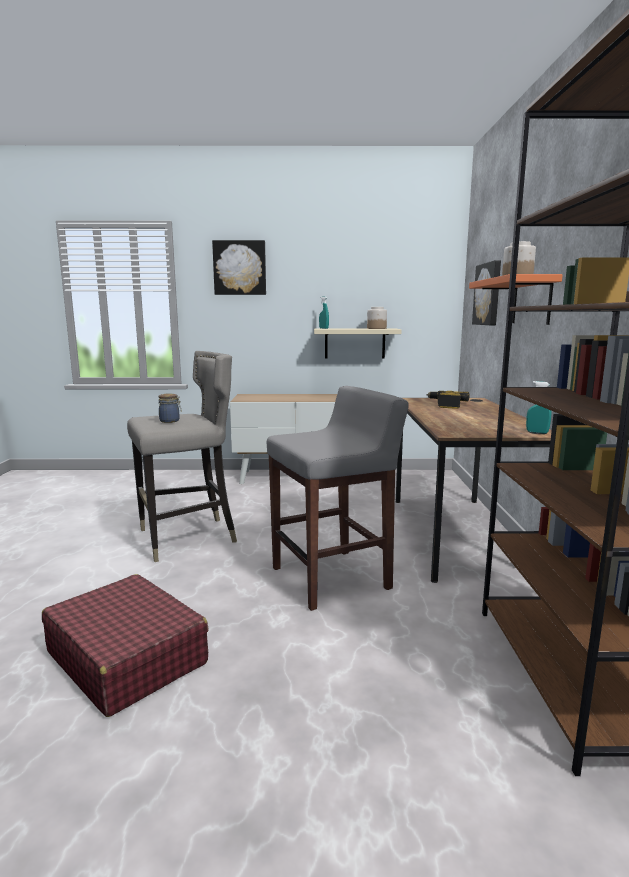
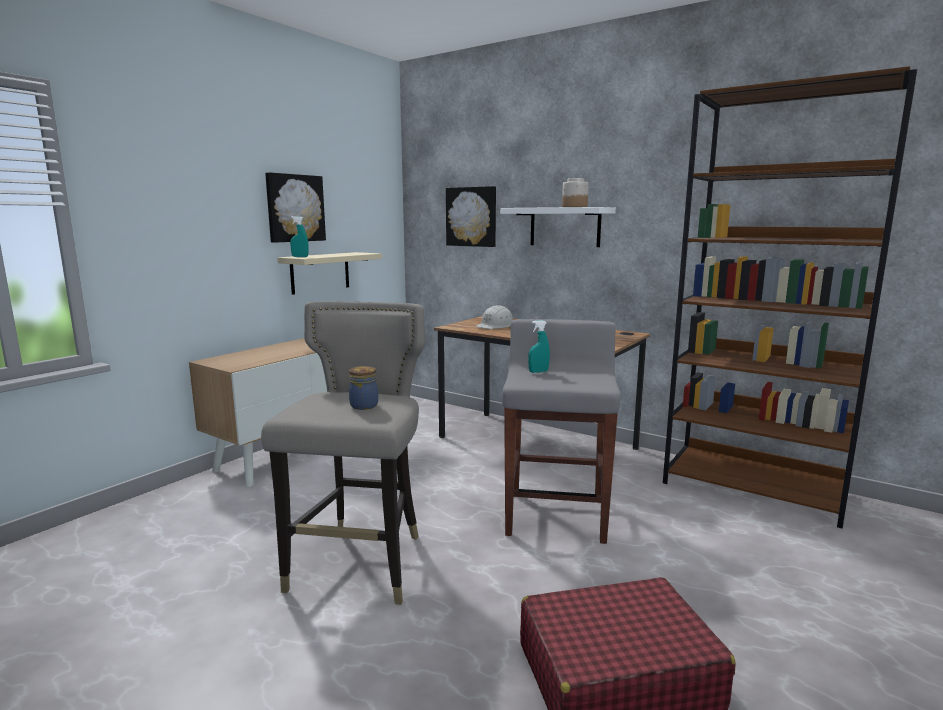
camera: 55 degrees left, 0 degrees up
(240, 268) = (175, 172): picture -> picture (294, 208)
(376, 328) = (351, 253): jar -> none
(446, 404) = (496, 326): power drill -> white hard hat
(531, 301) = (564, 227): orange shelf -> white shelf
(537, 432) = (629, 333): turquoise spray bottle -> turquoise spray bottle (538, 372)

